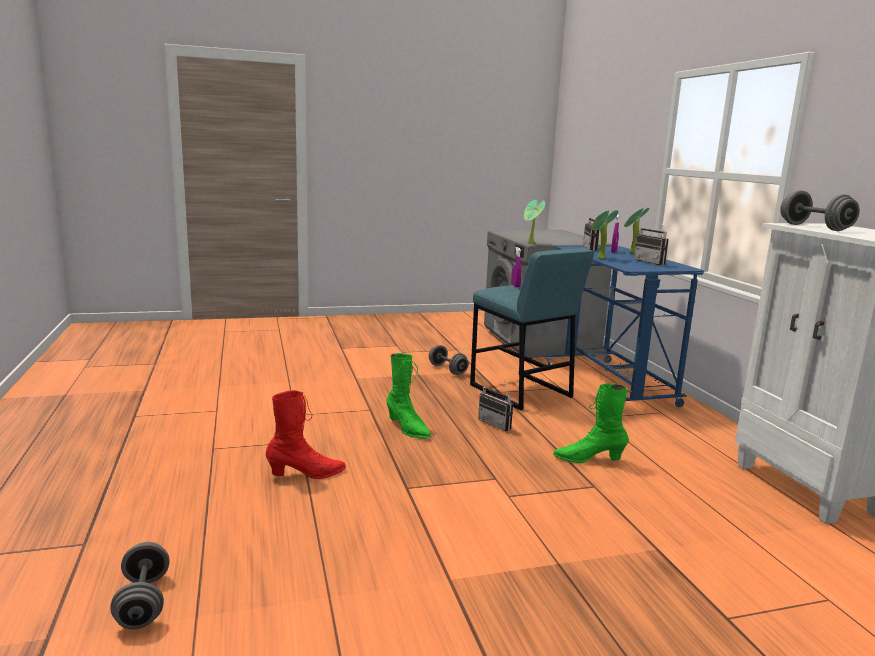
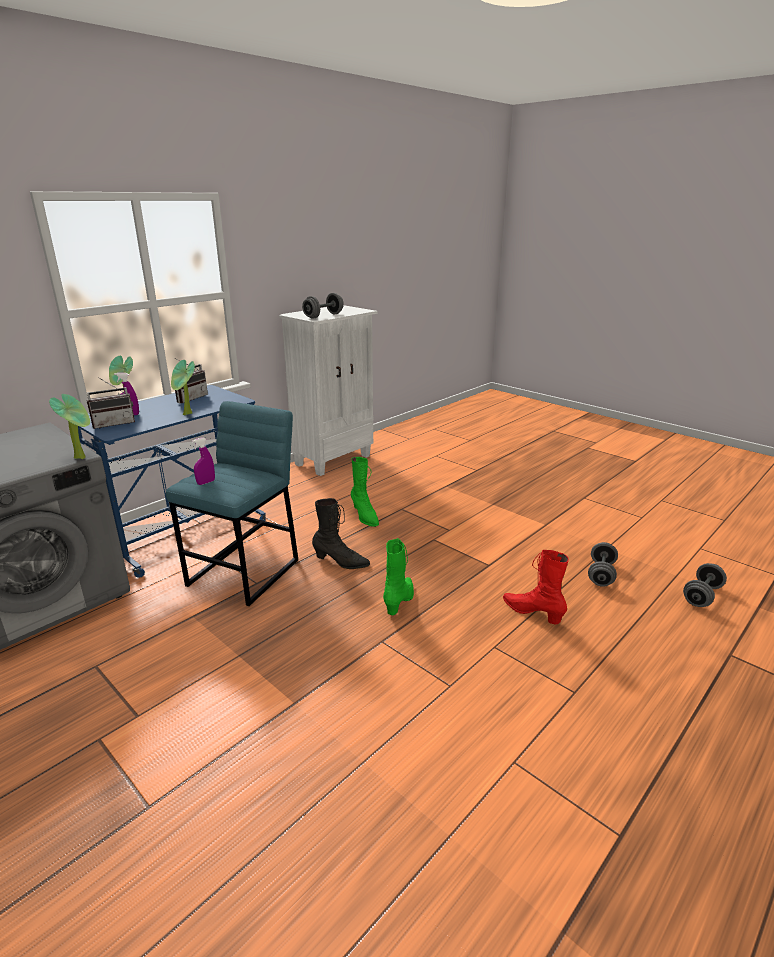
camera: 120 degrees left, 10 degrees up
(447, 370) = (204, 639): grey dumbbell -> grey dumbbell (601, 574)
(497, 424) = (341, 562): radio -> black boot

